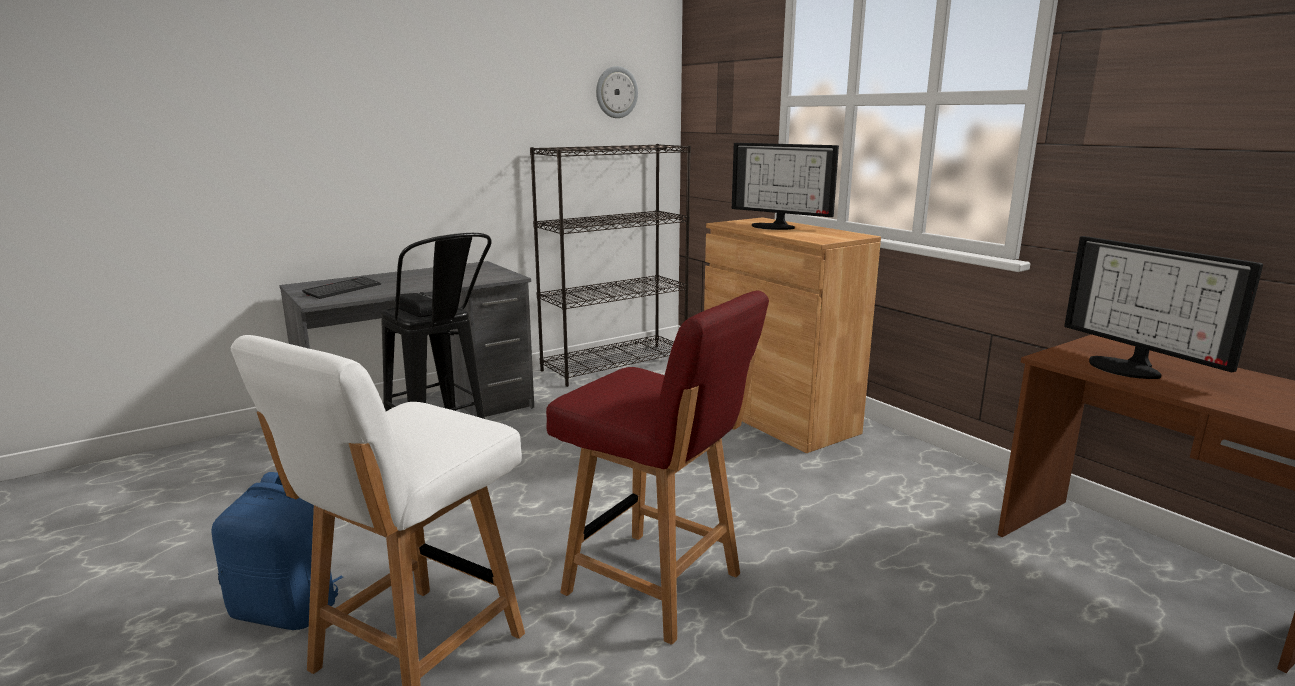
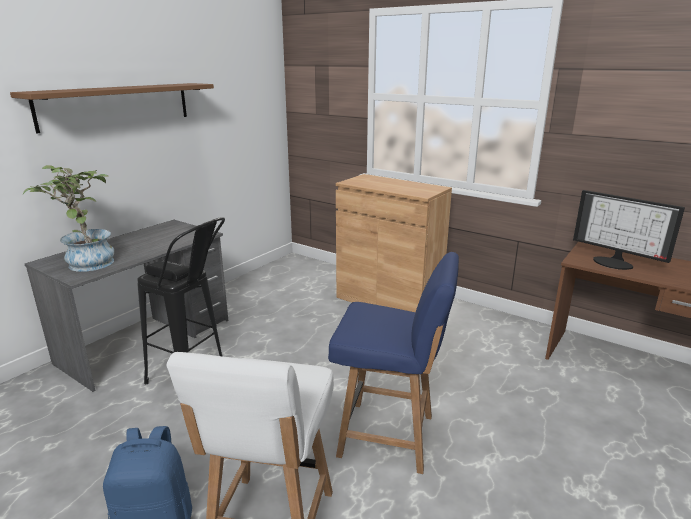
camera: 20 degrees left, 5 degrees up
(343, 289) = (86, 262): keyboard -> potted plant
(421, 101) = (117, 105): none -> brown shelf
(615, 364) = (262, 277): black bookcase -> none
(616, 92) = (246, 87): wall clock -> none
(656, 585) = (389, 436): red chair -> blue chair
(775, 226) = (382, 183): monitor -> none

